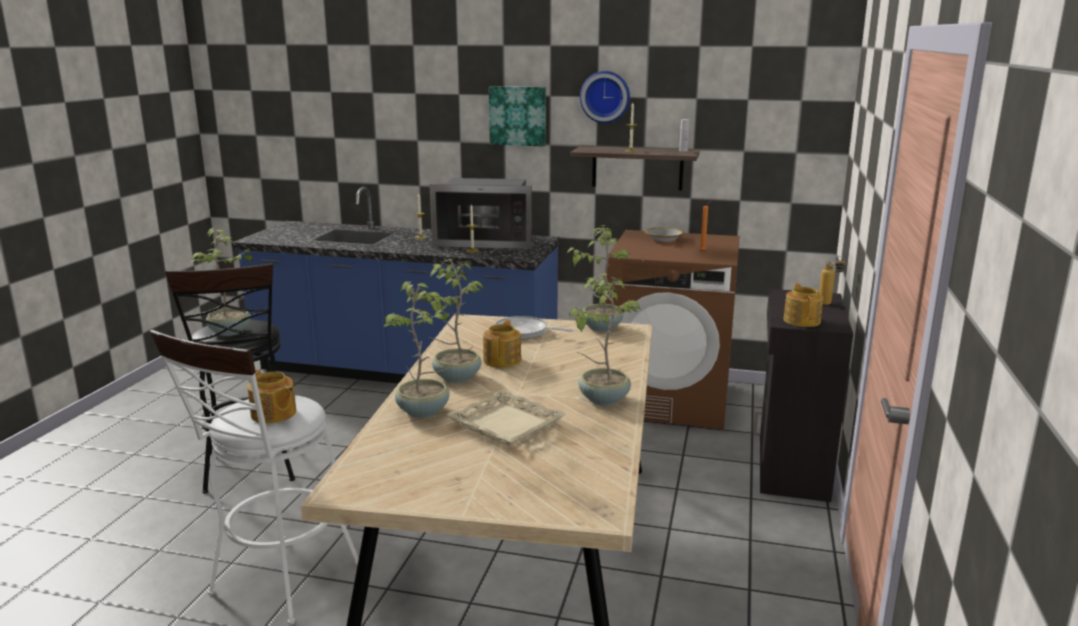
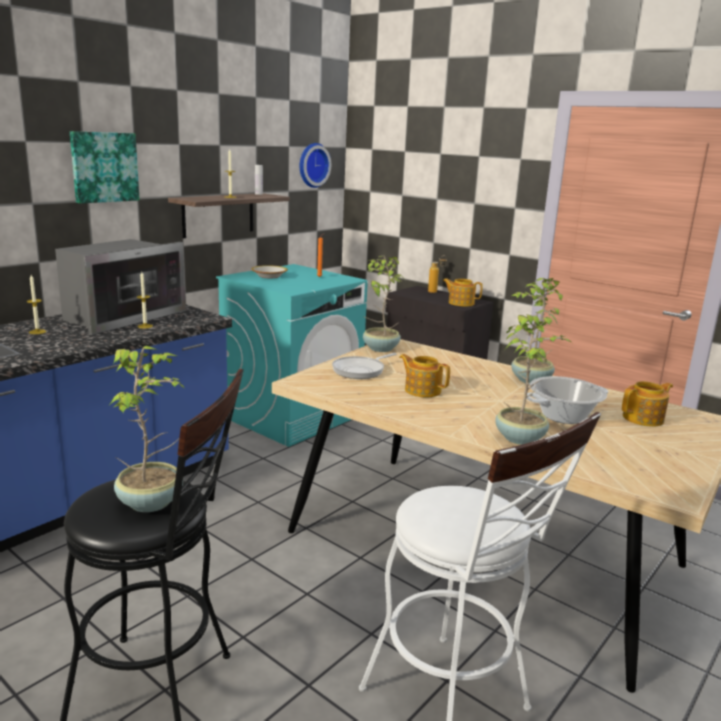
camera: 65 degrees left, 0 degrees up
(273, 414) = (478, 508): teapot -> teapot (644, 418)
(456, 377) = (448, 413): potted plant -> none
(507, 424) = (563, 416): beige tray -> cooking pot
(605, 97) = (188, 144): wall clock -> wall clock (312, 165)
(669, 399) = (292, 416): brown washing machine -> turquoise washing machine

